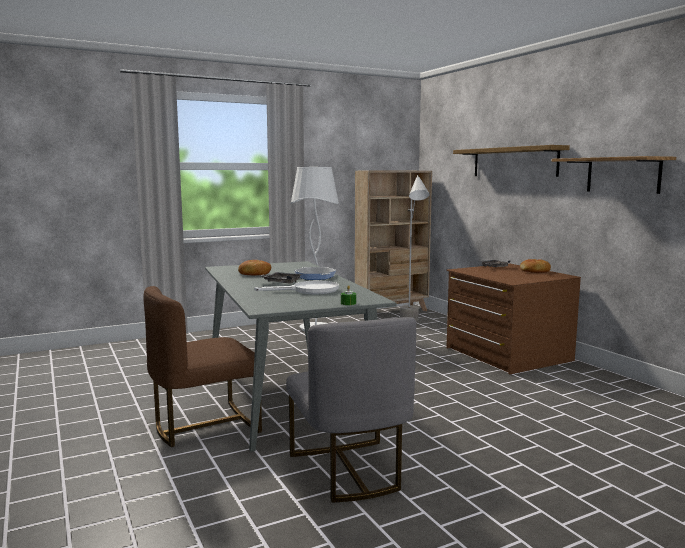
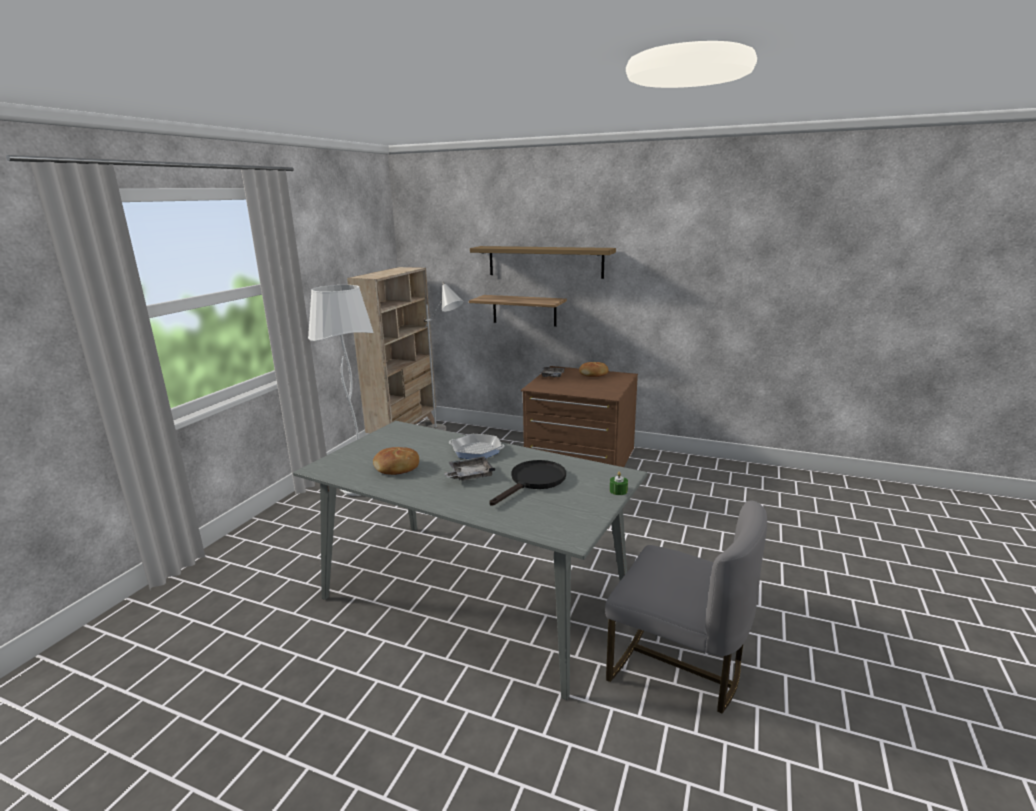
camera: 40 degrees left, 10 degrees up
(205, 425) = (464, 694): brown chair -> none
(309, 291) = (533, 482): white frying pan -> black frying pan
(623, 175) = (677, 279): shelf -> shelf (524, 310)

